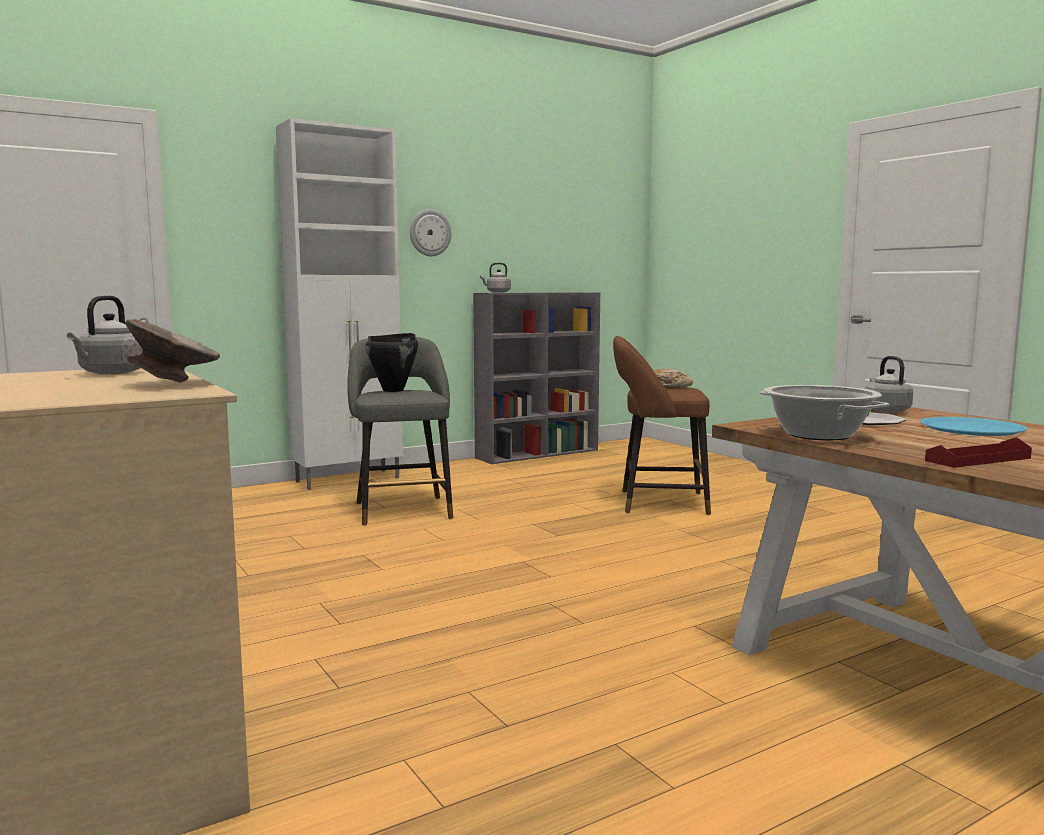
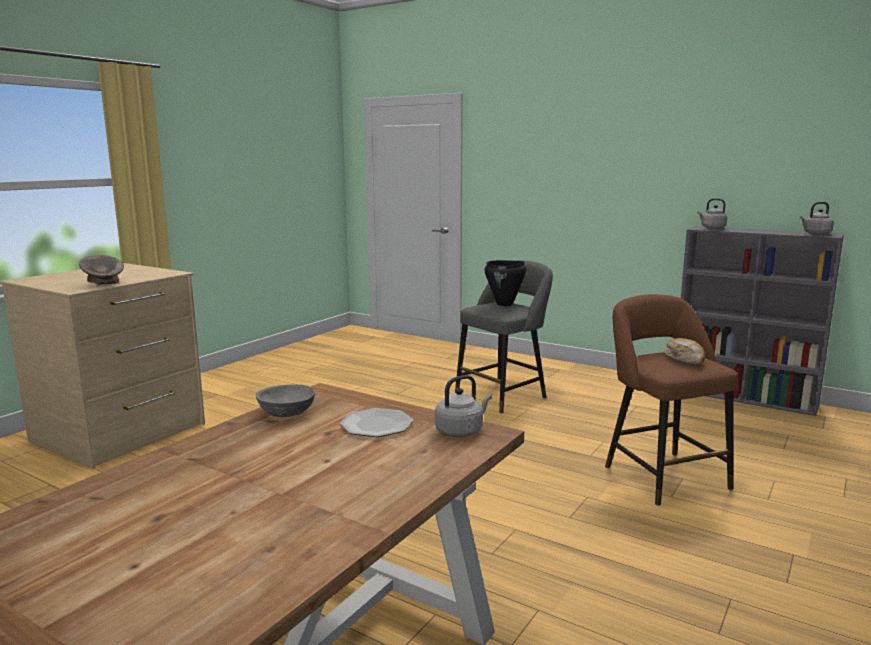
camera: 65 degrees right, 5 degrees up
(110, 373) = (149, 273): grey kettle -> grey kettle (816, 234)
(349, 479) = (550, 365): white cabinet -> none
(430, 233) = (655, 169): wall clock -> none
(819, 435) = (286, 413): cooking pot -> grey bowl
(971, 428) = (364, 466): blue plate -> none
(978, 459) = (190, 465): red tray -> none

